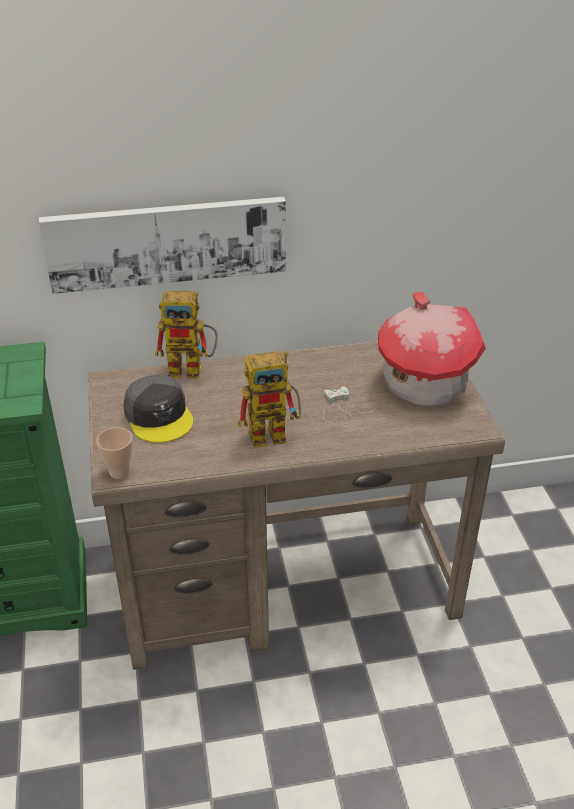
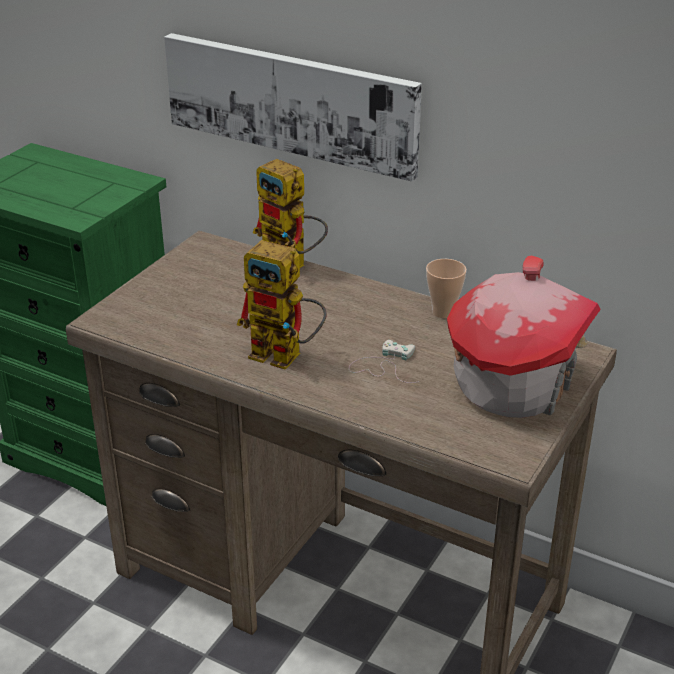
camera: 40 degrees right, 5 degrees down
(119, 472) = (107, 320): cup -> cup (443, 312)
(159, 416) = (204, 291): grey cap -> none

